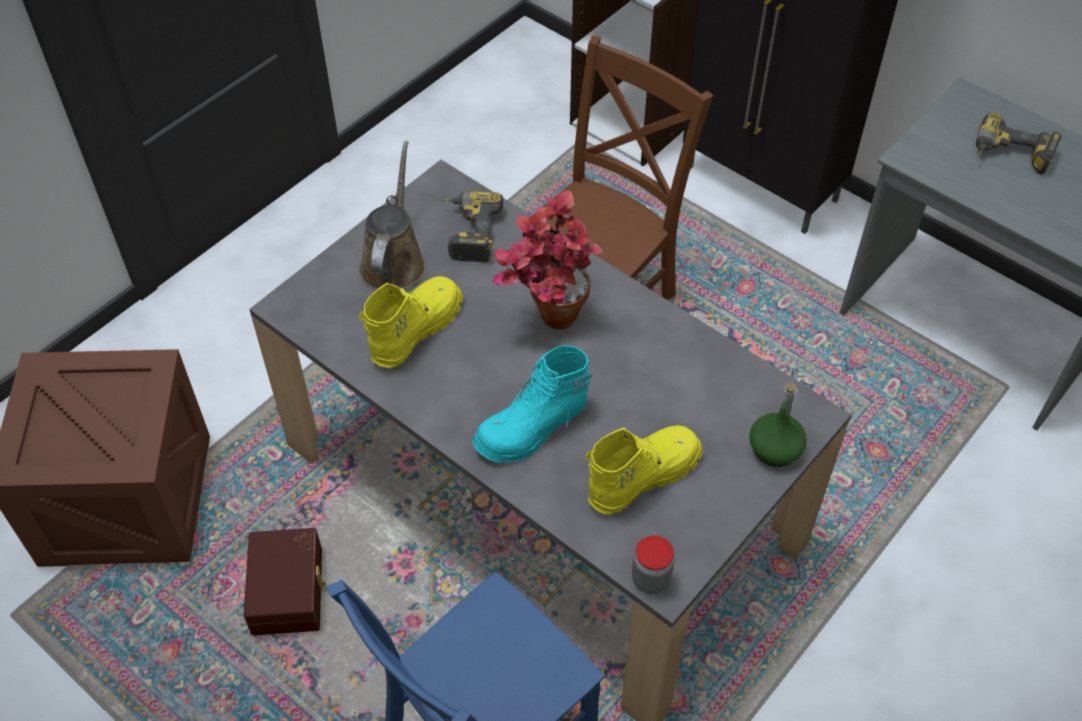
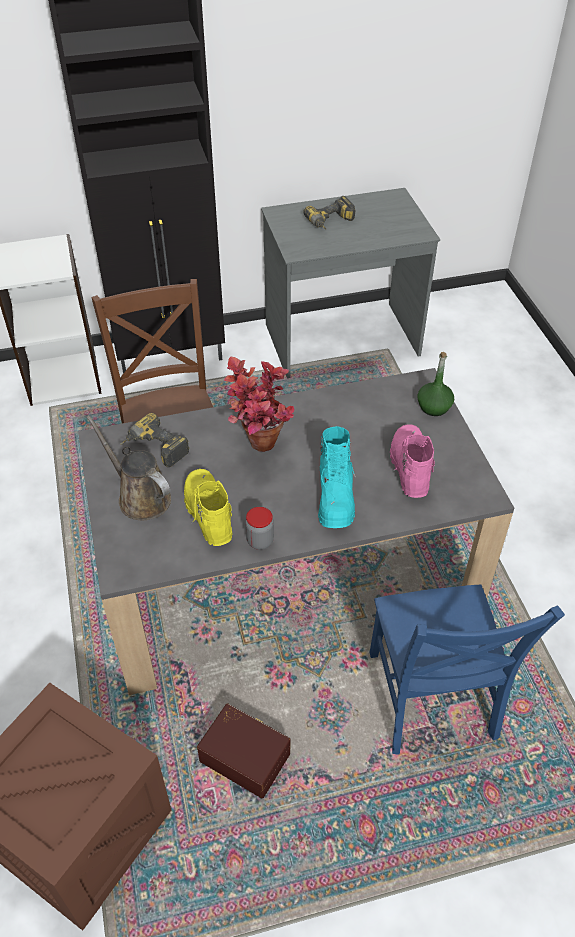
camera: 55 degrees left, 5 degrees down
(642, 476) = (409, 468): yellow boot -> pink boot
(650, 579) = (480, 501): jar -> jar (260, 541)

